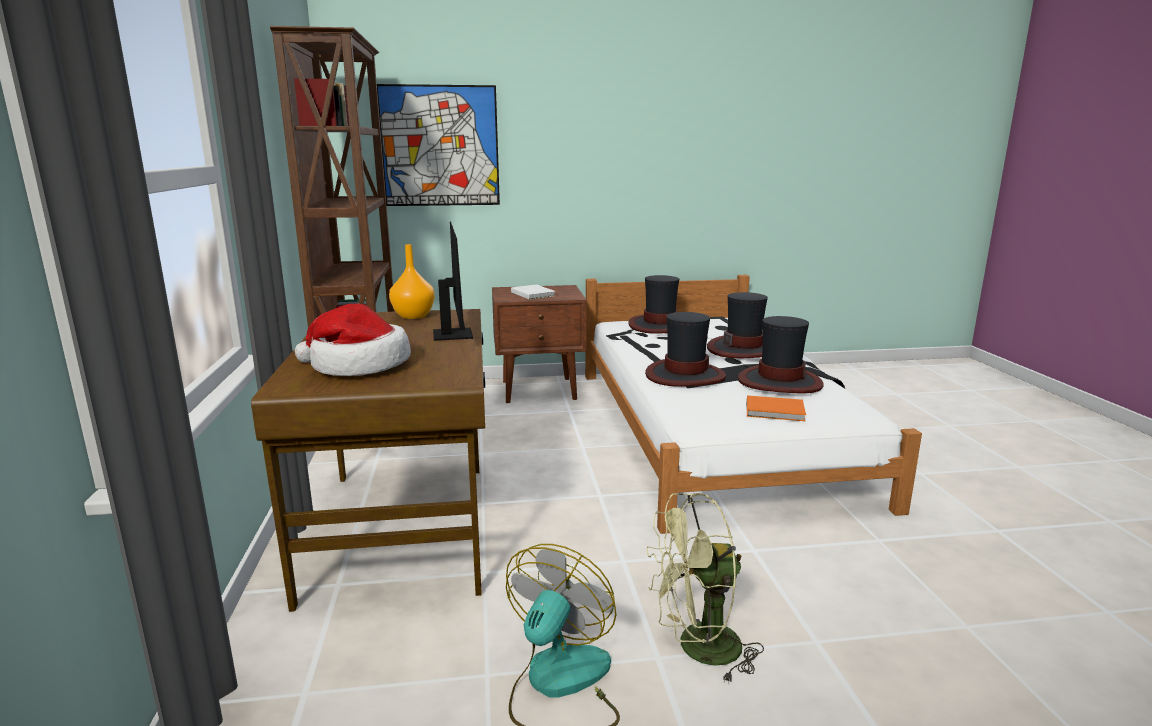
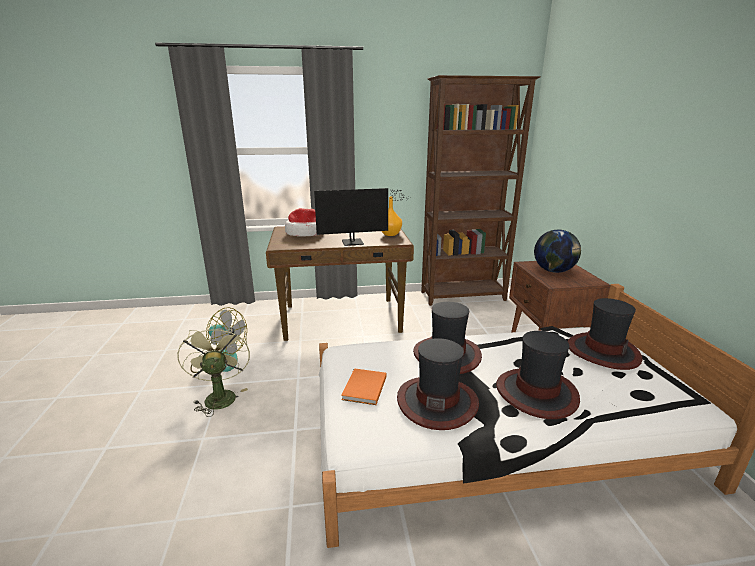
camera: 90 degrees right, 5 degrees up
(439, 146) = (572, 144): picture -> none
(533, 293) = (554, 271): white book -> globe

